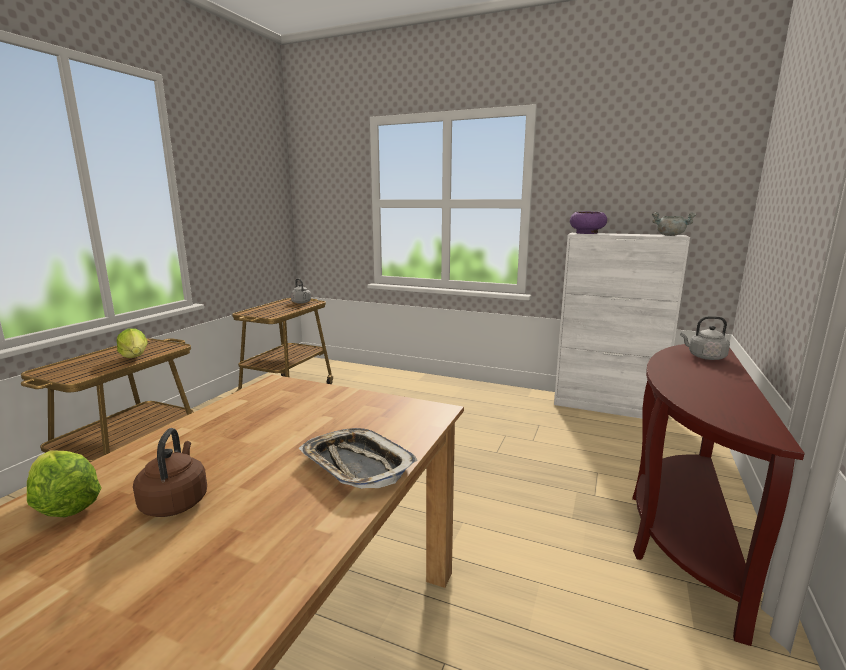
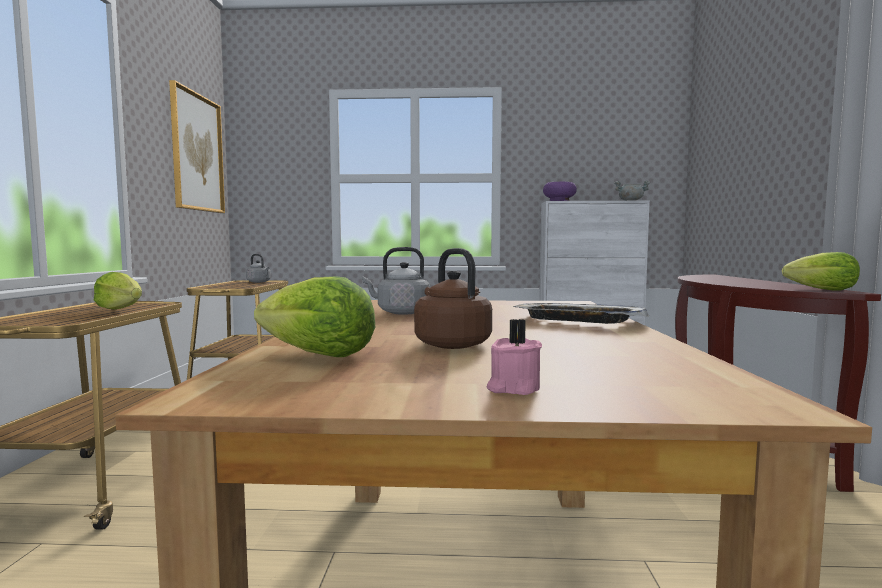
camera: 20 degrees left, 10 degrees down
(70, 609) = (513, 388): none -> pink candle
(256, 188) = (197, 153): none -> picture
(704, 357) = (716, 277): grey kettle -> grey kettle (400, 312)
(749, 426) = (823, 290): none -> lettuce

